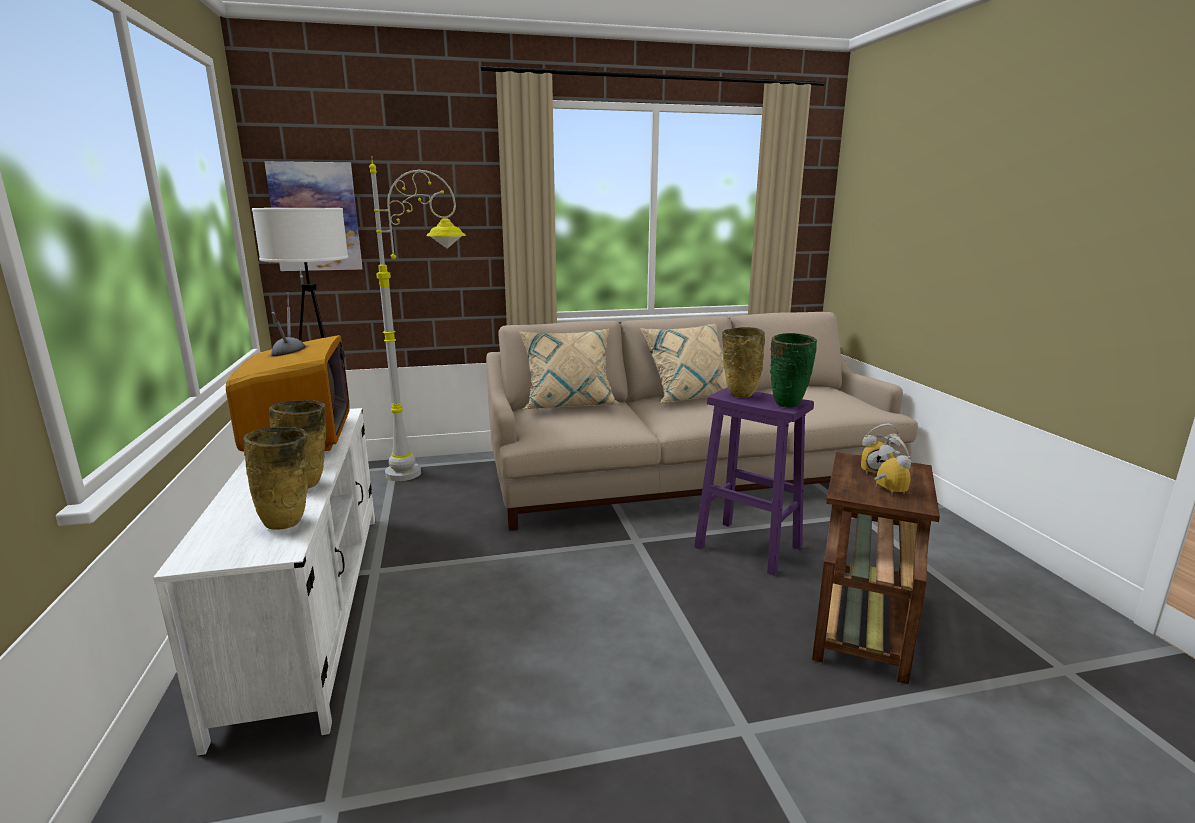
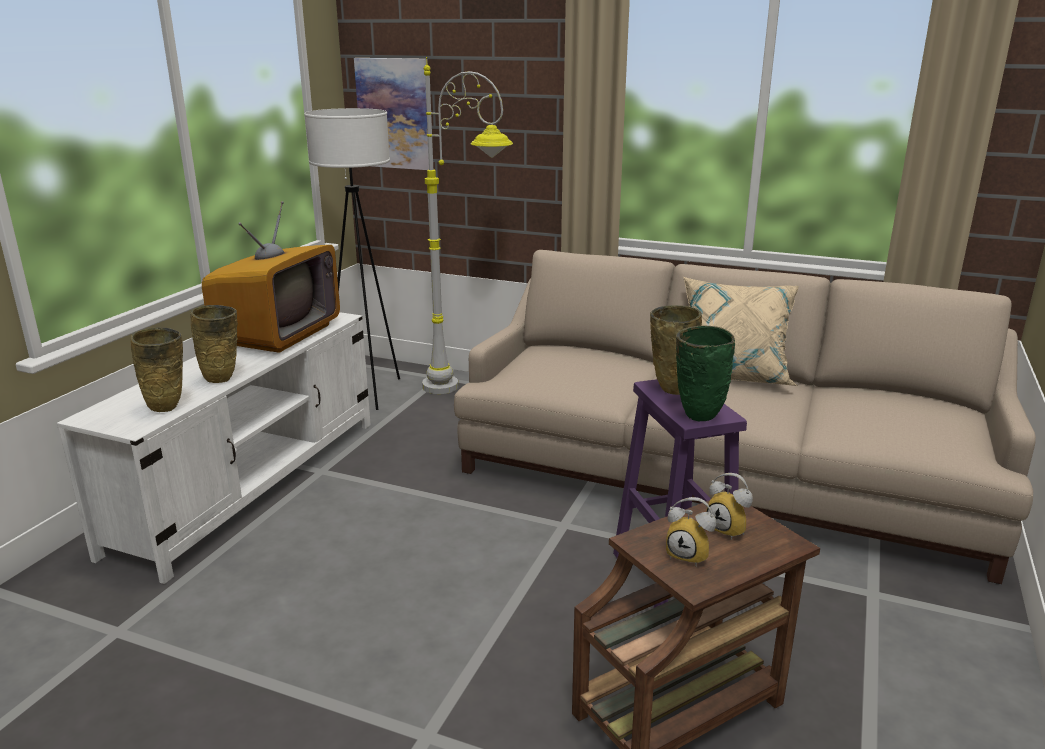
camera: 35 degrees right, 5 degrees up
(569, 404) = (581, 352): beige pillow -> none
(885, 491) = (690, 555): alarm clock -> alarm clock turned 105 degrees clockwise

